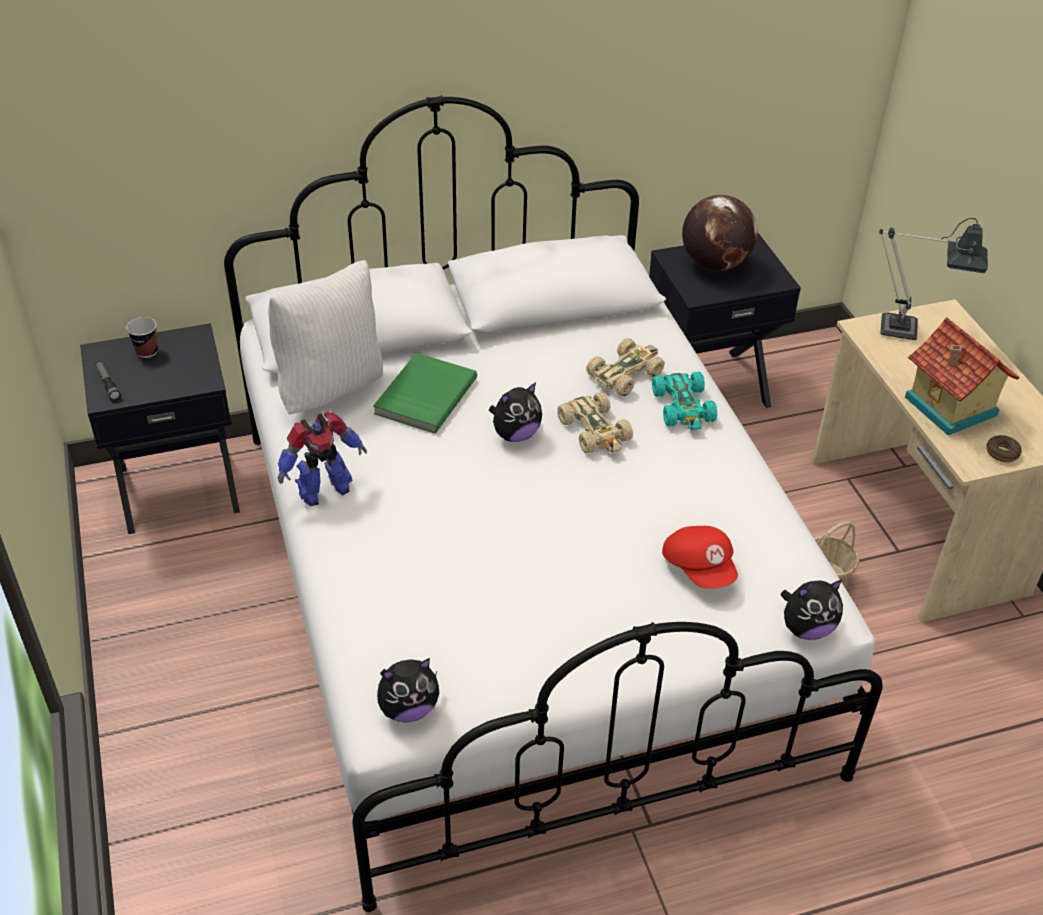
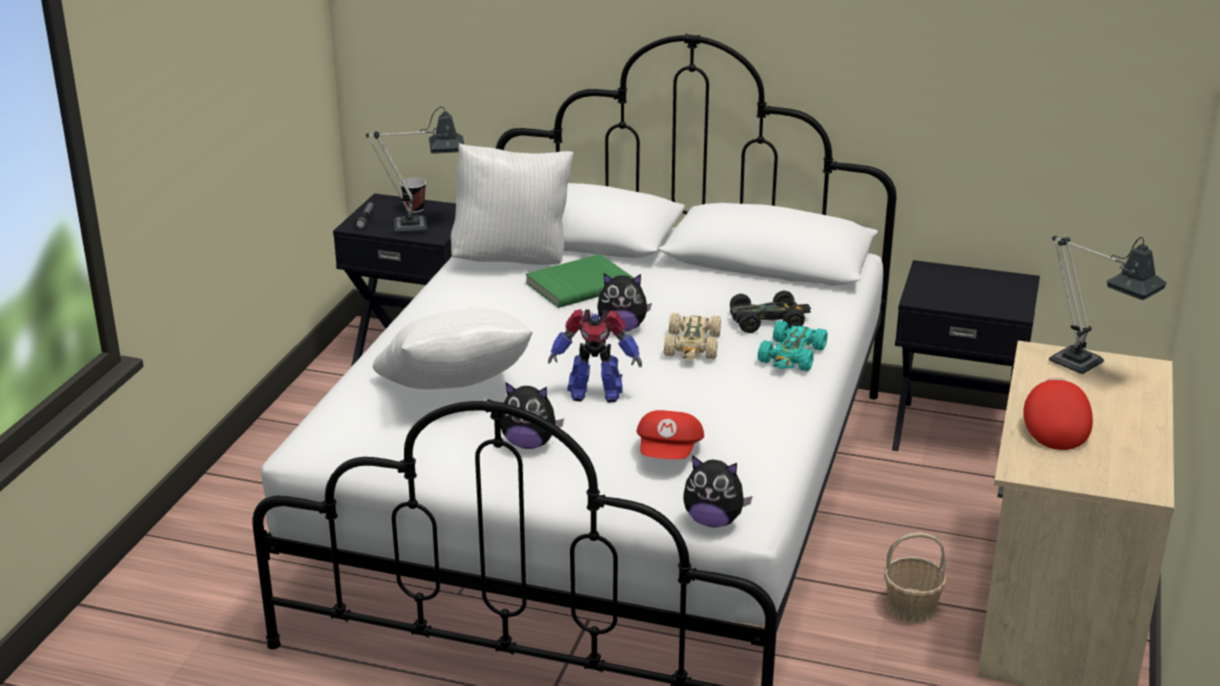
camera: 35 degrees right, 15 degrees down
(176, 373) = (420, 226): none -> table lamp
(323, 490) = (432, 312): toy robot -> toy robot (594, 393)
(408, 708) = (337, 447): plush toy -> plush toy (529, 444)
(447, 584) = (454, 392): none -> white pillow
(625, 373) = (767, 320): beige toy car -> black toy car
(714, 264) = (964, 284): globe -> none
(949, 407) = (1053, 428): toy house -> red cap
(1002, 453) = (1066, 474): donut -> none

